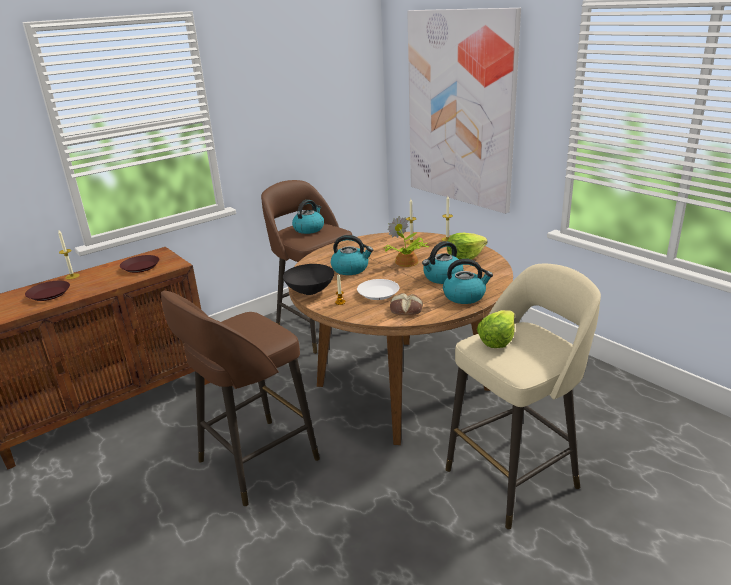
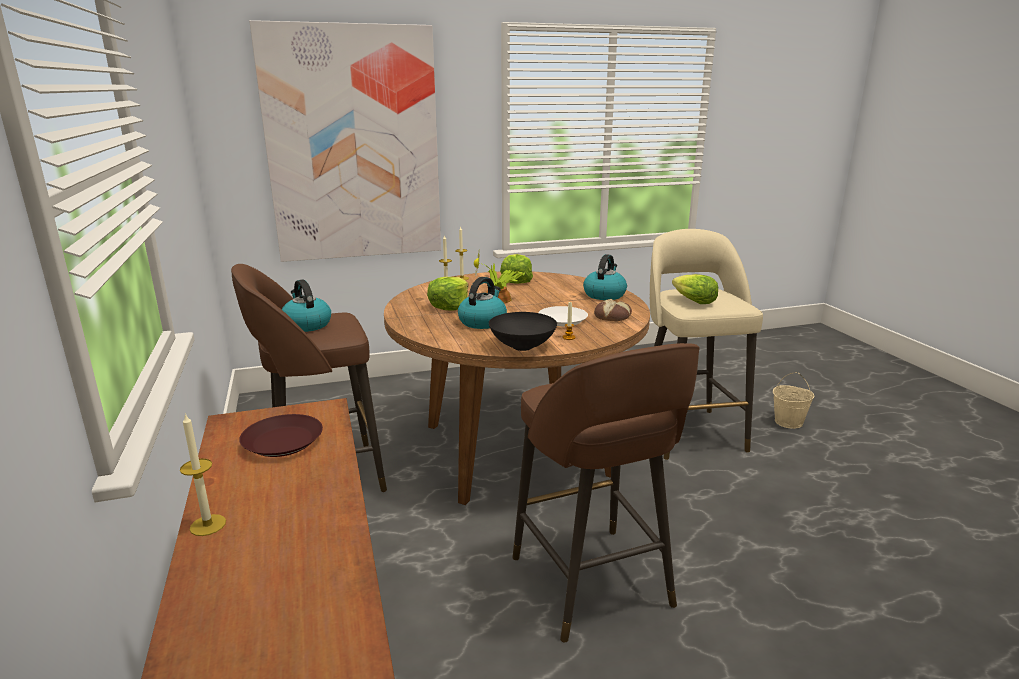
camera: 70 degrees left, 5 degrees down
(48, 294) = (279, 558): brown plate -> none
(375, 252) = (449, 306): none -> lettuce
(442, 277) = (554, 294): kettle -> none
(618, 562) = (789, 422): none -> beige bucket

